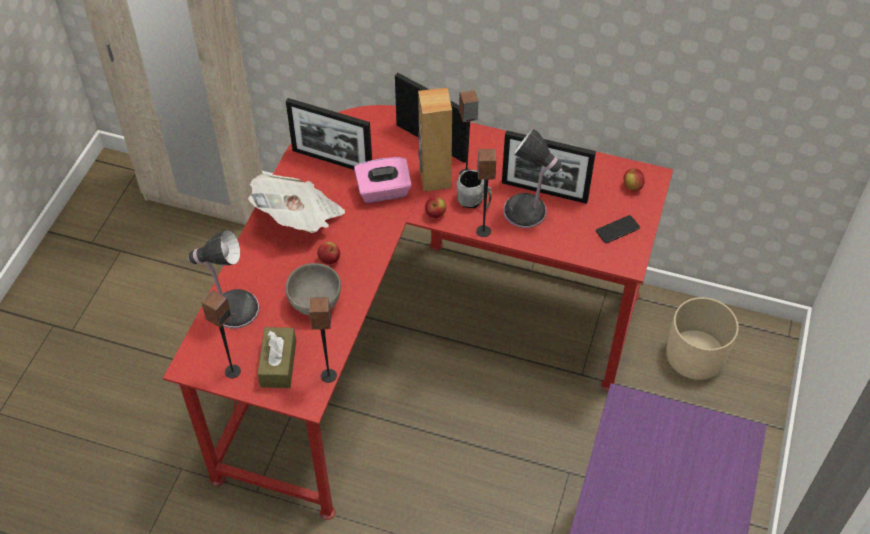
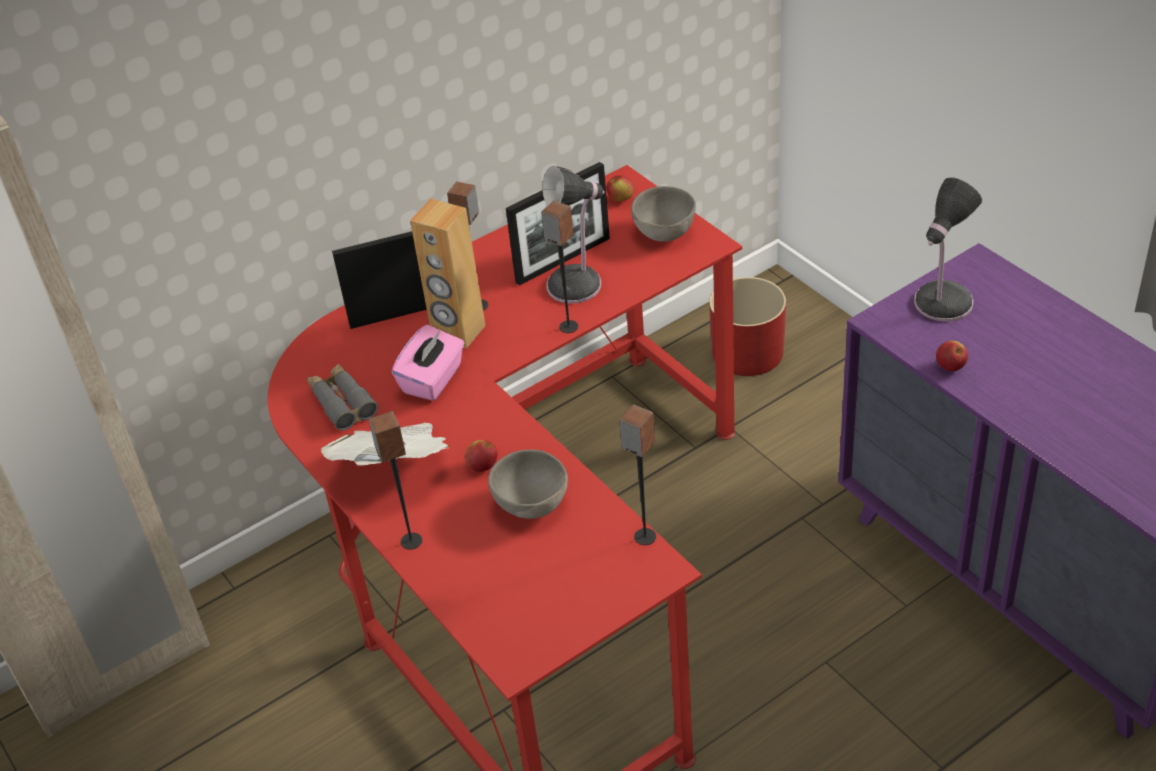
camera: 50 degrees left, 10 degrees down
(232, 371) = (560, 623): speaker -> speaker (410, 541)
(233, 309) = (468, 584): table lamp -> table lamp (940, 304)
(278, 364) = (588, 575): brown tissue box -> none
(332, 161) = (342, 403): picture frame -> grey binoculars
(435, 214) = (508, 353): apple -> apple (950, 367)
(474, 202) = (522, 316): grey mug -> none
(617, 229) = (663, 233): phone -> grey bowl
(695, 355) = (747, 353): beige planter -> red planter

